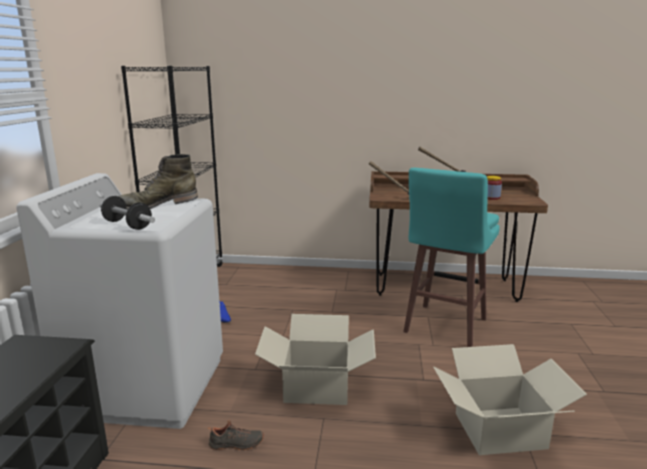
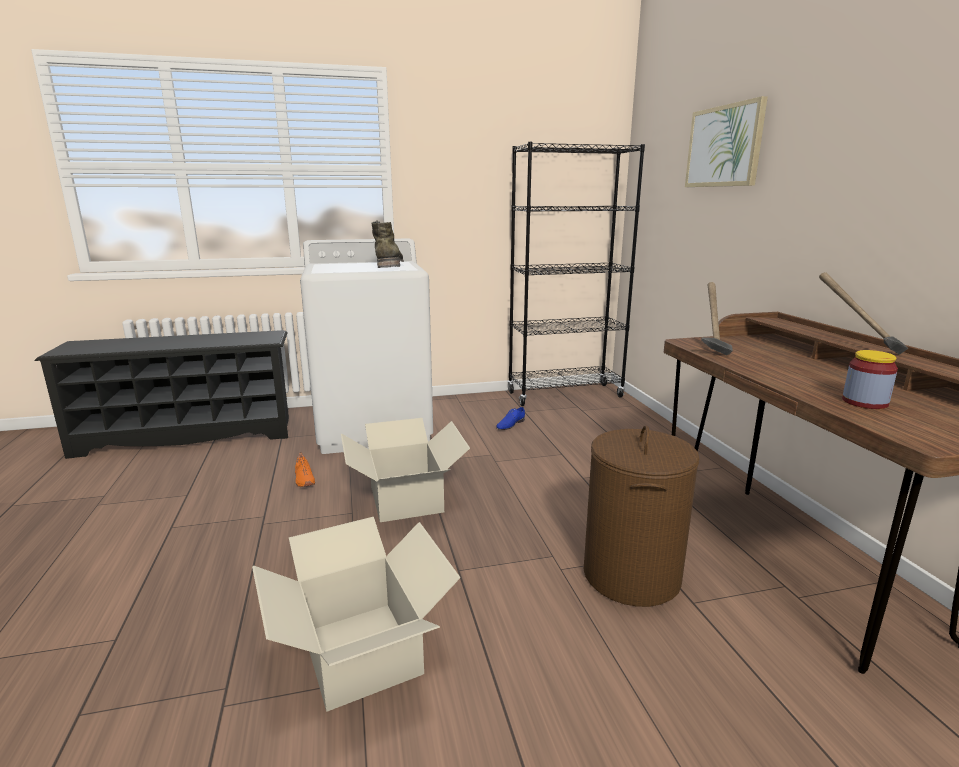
camera: 70 degrees right, 0 degrees up
(127, 225) = (323, 268): dumbbell -> none
(156, 204) = (389, 266): green boot -> green boot turned 45 degrees clockwise
(236, 444) = (303, 479): black shoe -> orange shoe
(296, 74) = (724, 146): none -> picture
(444, 327) = (631, 575): turquoise stool -> brown laundry basket

